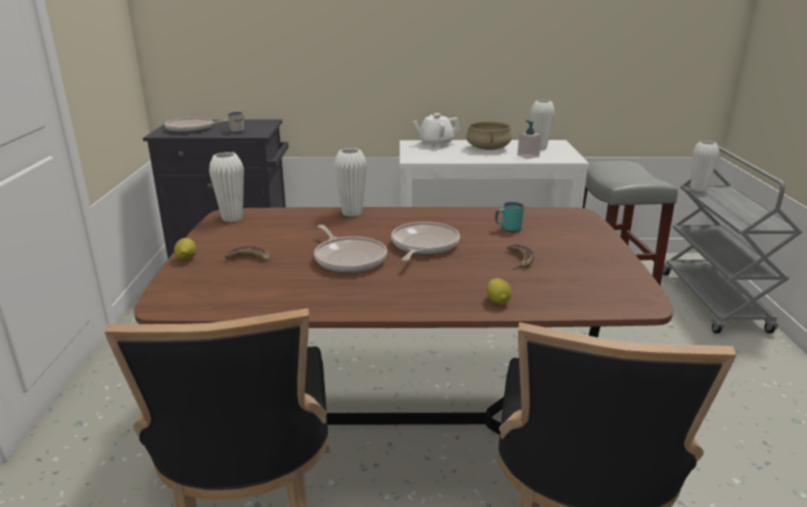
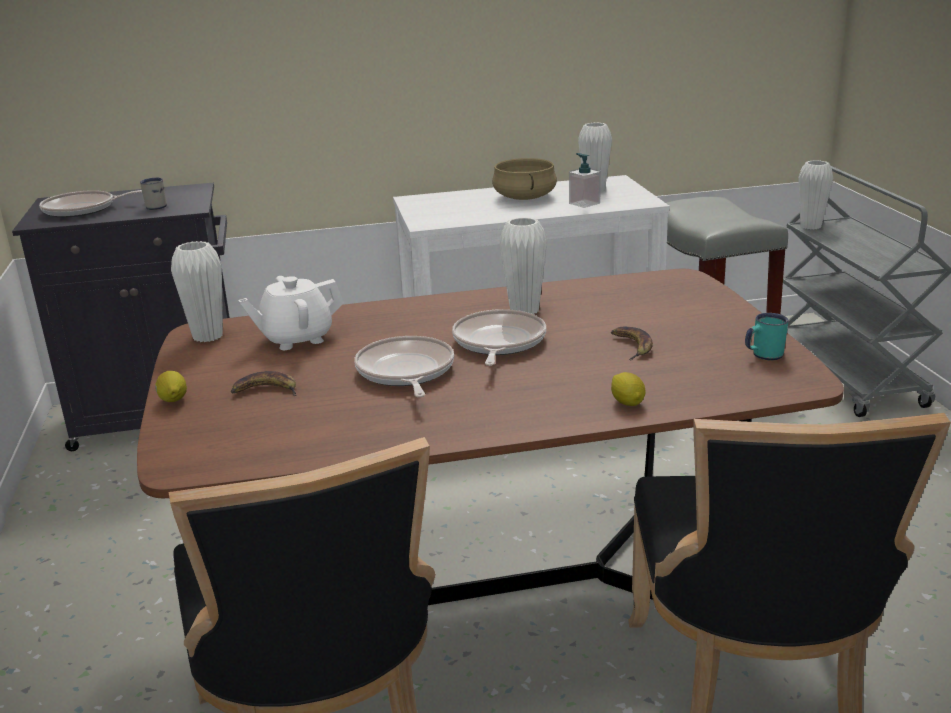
camera: 10 degrees left, 0 degrees up
(349, 258) = (405, 372): frying pan -> frying pan turned 150 degrees counterclockwise
(352, 213) = (378, 309): white vase -> white vase (524, 310)
(435, 144) = (448, 198): white teapot -> white teapot (296, 338)
(507, 229) = (600, 307): turquoise mug -> turquoise mug (763, 355)

